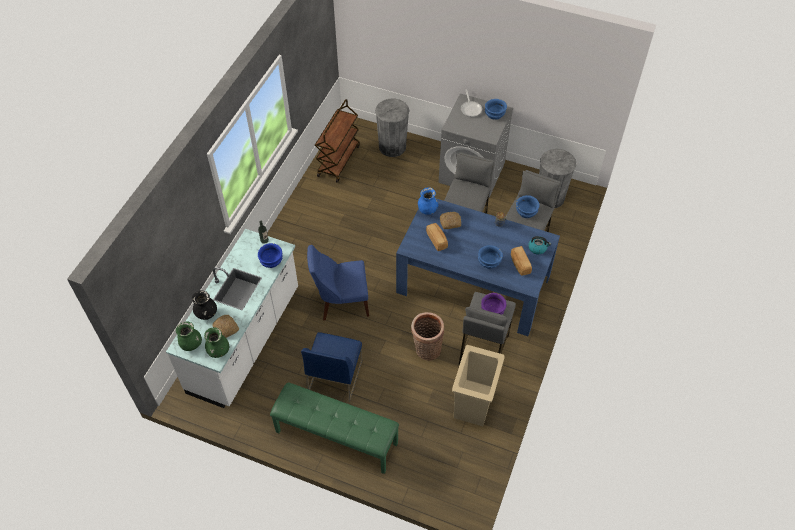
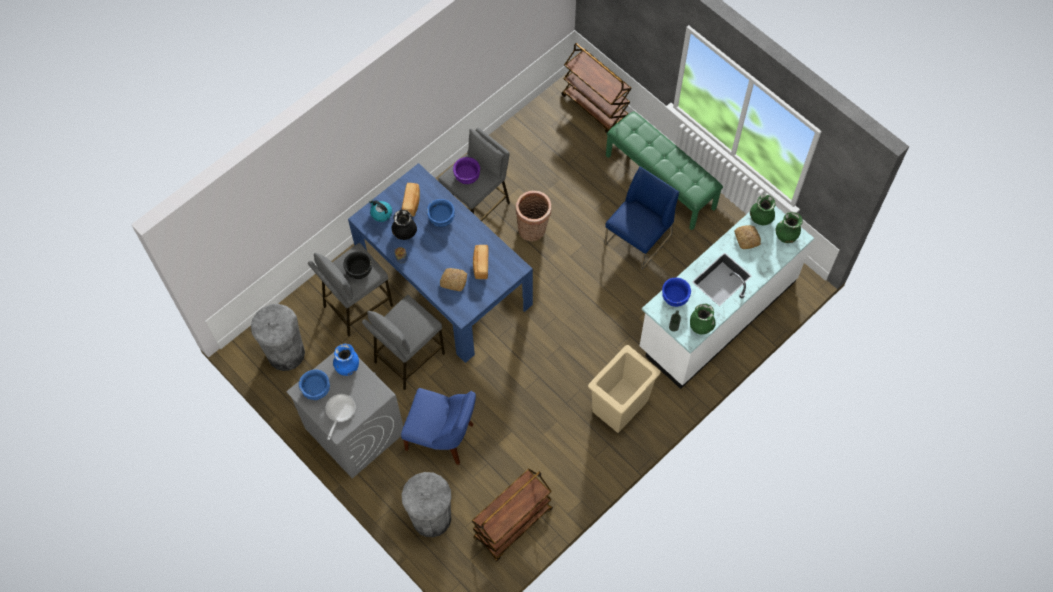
camera: 155 degrees left, 10 degrees up
(206, 313) = (762, 263): black vase -> black vase (404, 232)
(243, 248) = (700, 325): none -> green vase
(341, 302) = (597, 317): blue chair -> blue chair (443, 437)
(427, 210) = (470, 308): blue vase -> blue vase (347, 366)
(431, 490) = (595, 107): none -> brown cart
(474, 404) = (516, 161): beige trash can -> beige trash can (619, 406)
(526, 212) = (358, 270): blue bowl -> black bowl

